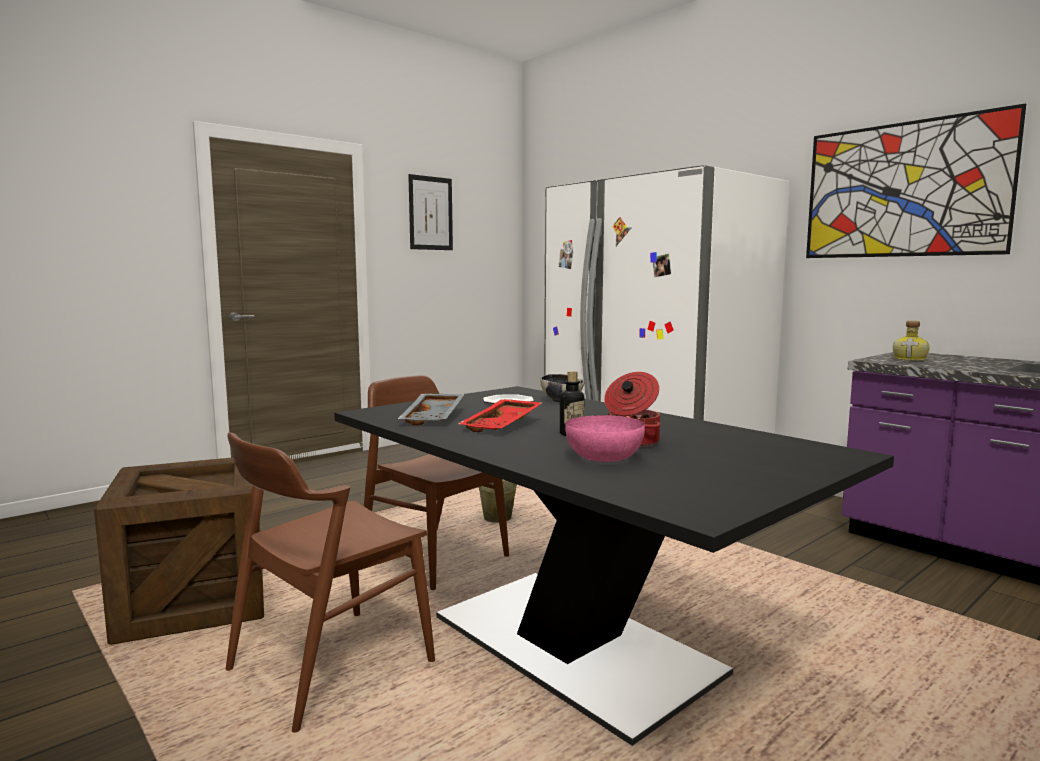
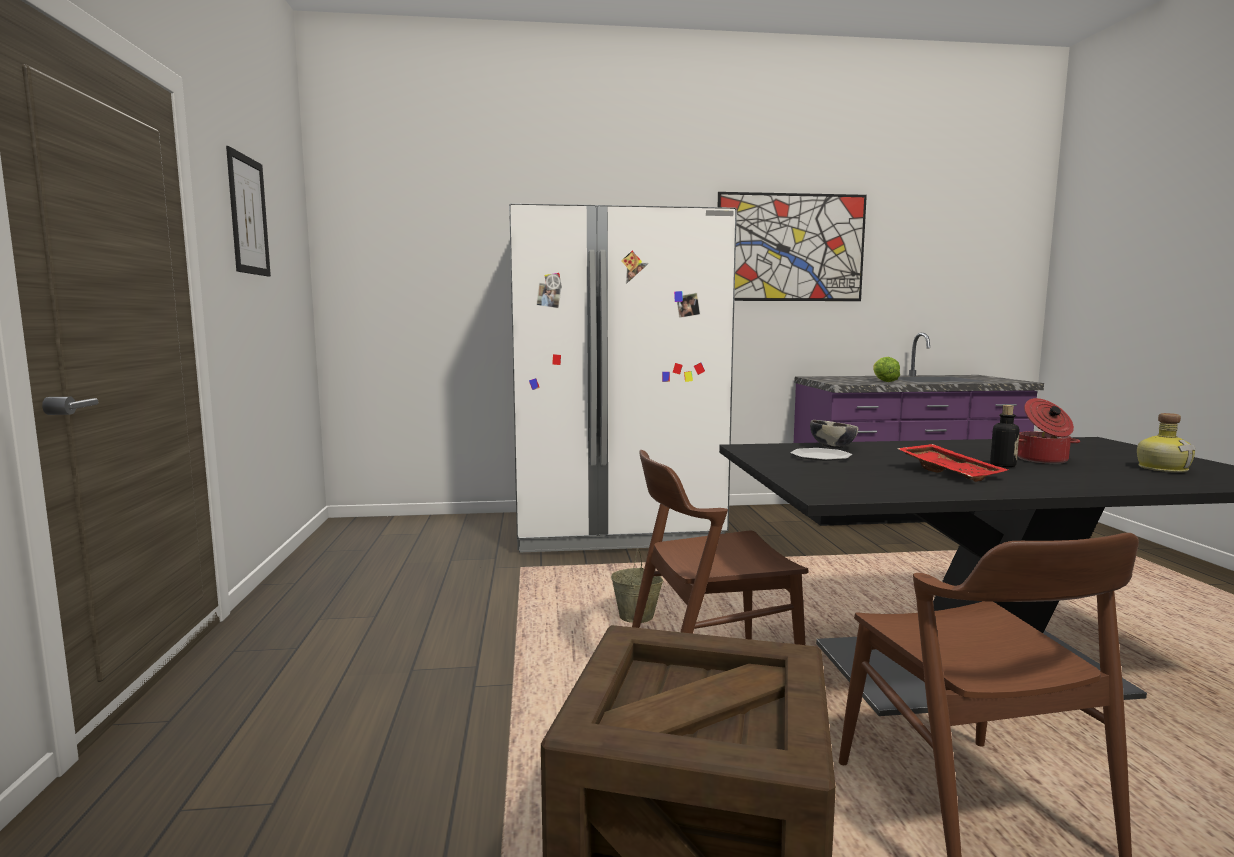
camera: 55 degrees left, 0 degrees up
(434, 418) = (889, 482): grey tray -> none
(604, 458) = (1107, 472): pink bowl -> none
(910, 359) = (847, 381): bottle -> bottle (1162, 468)
(957, 365) = (884, 381): none -> lettuce

